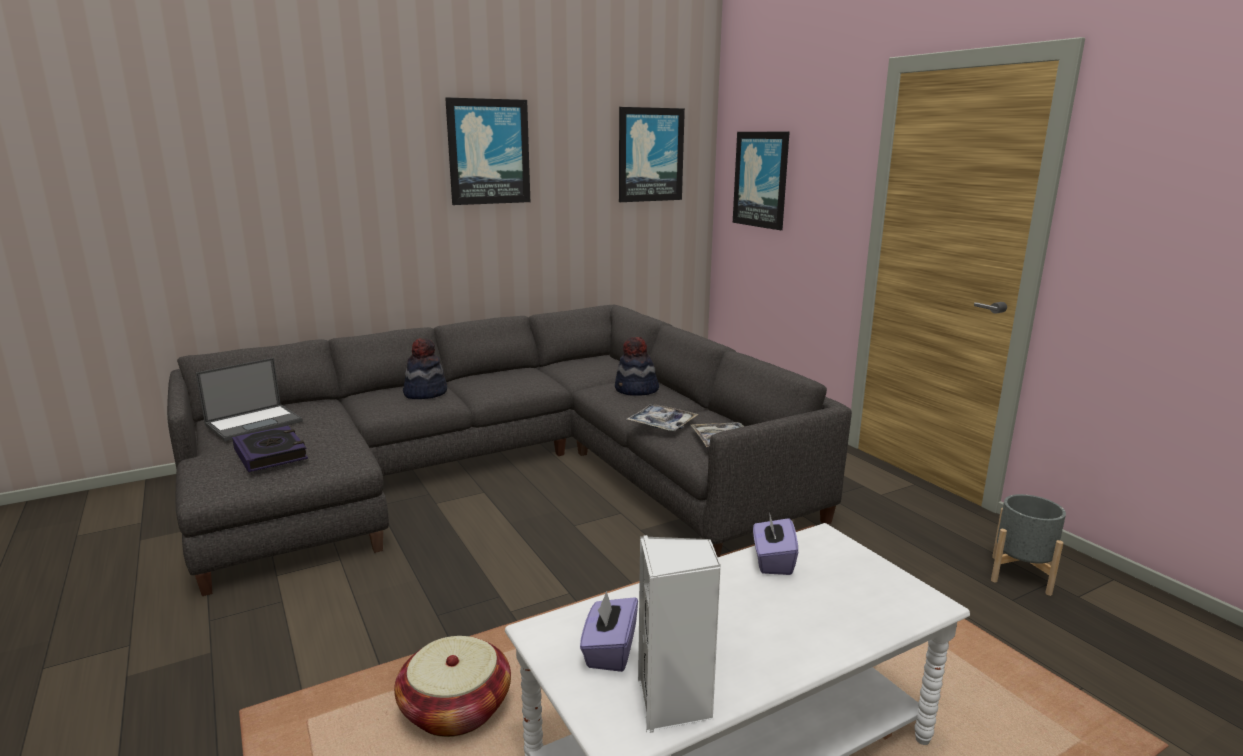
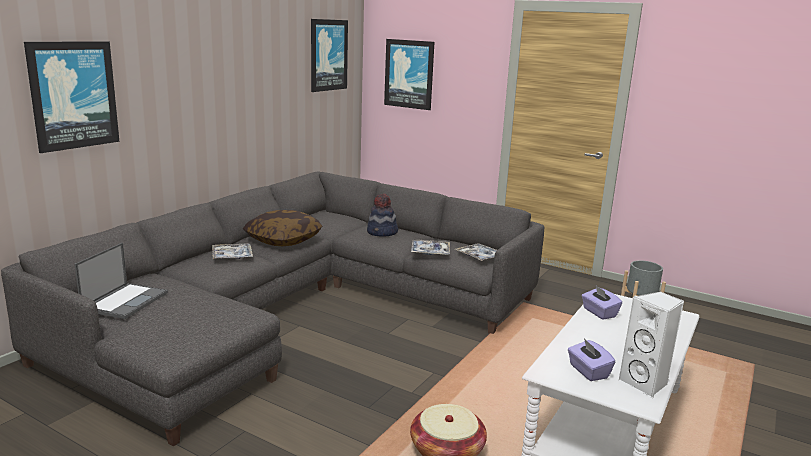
camera: 30 degrees left, 0 degrees up
(271, 454) = (184, 320): book -> none
(425, 393) = (232, 256): hat -> tray
(488, 152) = (232, 55): picture -> picture (73, 95)
(507, 382) = (283, 240): none -> pillow

